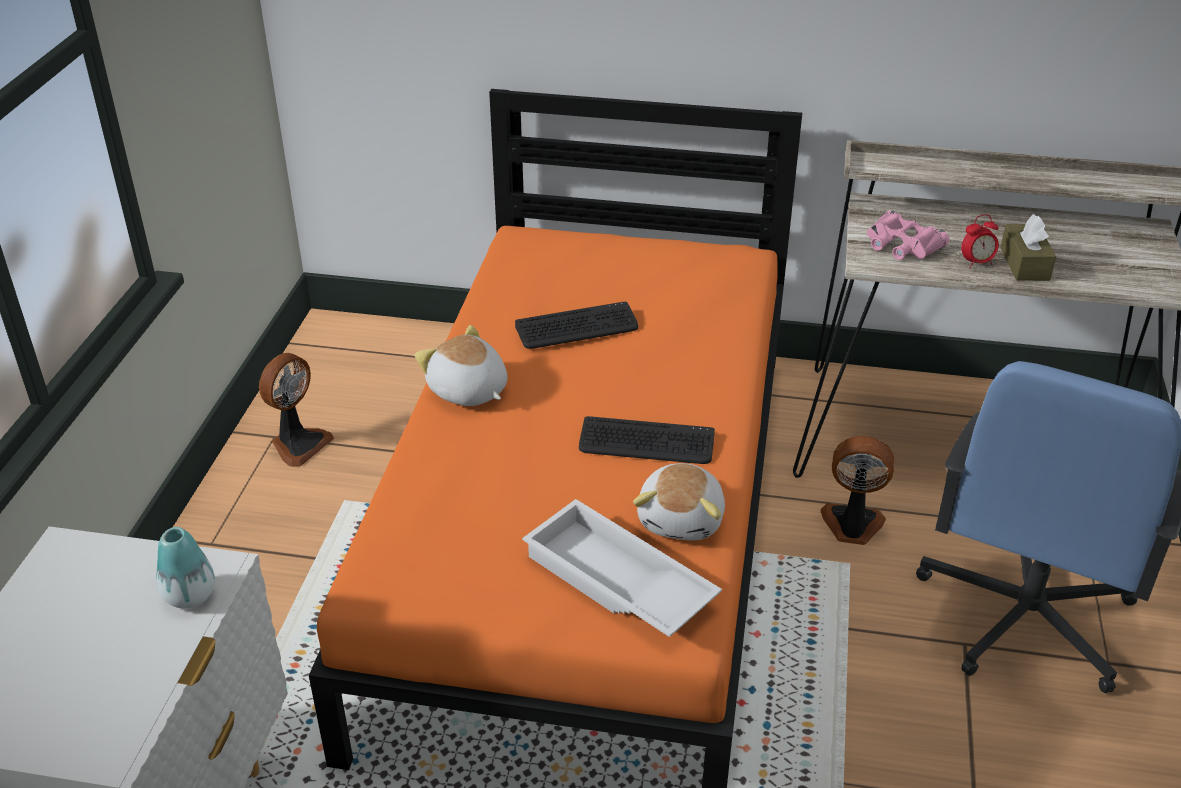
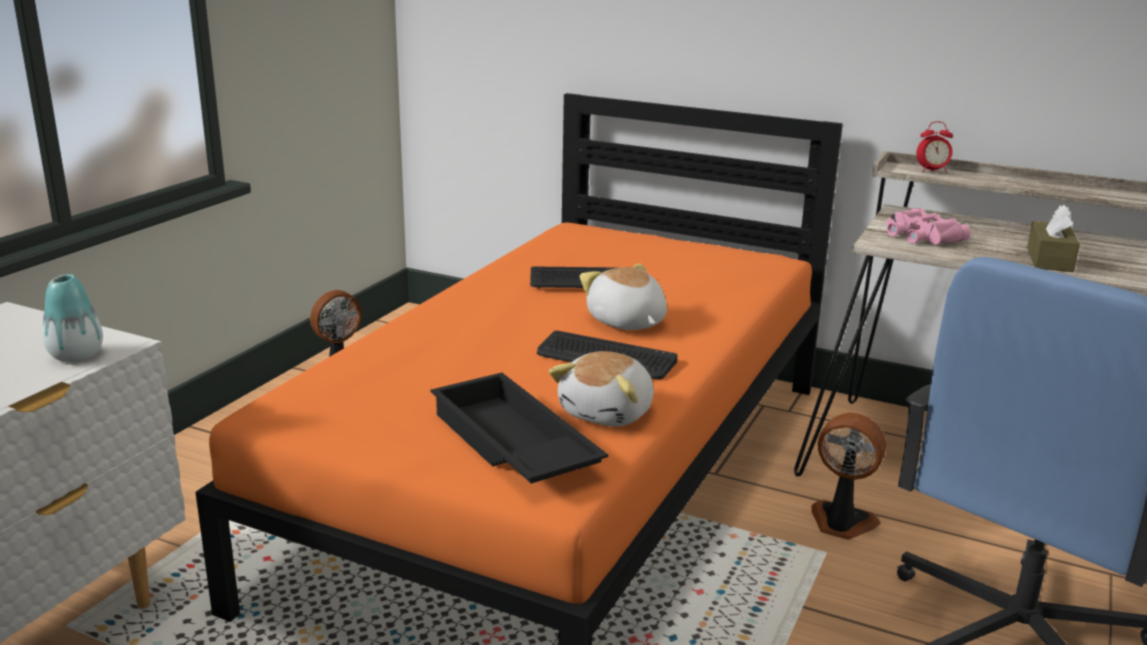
camera: 15 degrees right, 15 degrees down
(467, 391) = (460, 306): plush toy -> plush toy (626, 322)
(616, 582) = (510, 445): white tray -> black tray
(976, 263) = (996, 254): alarm clock -> alarm clock (932, 171)

